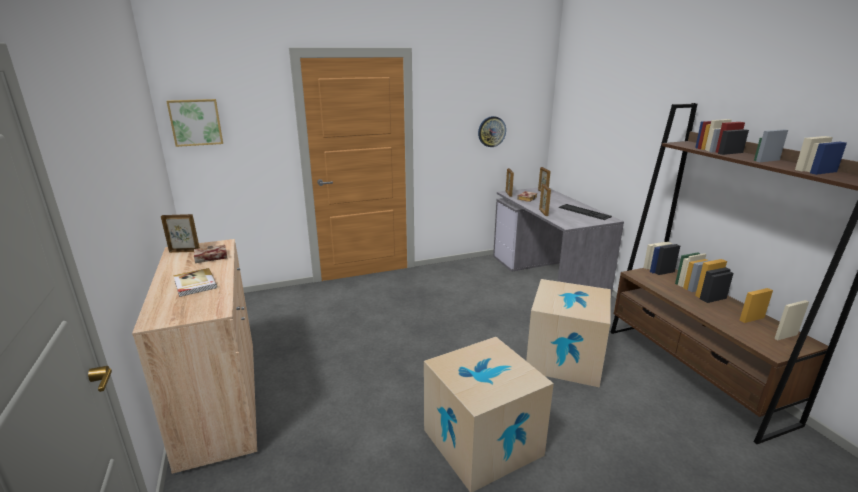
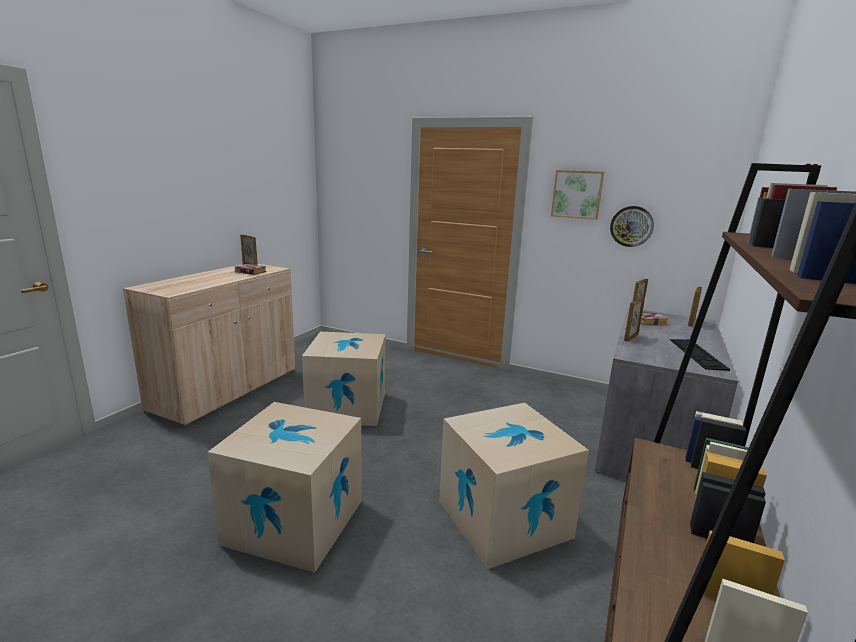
camera: 45 degrees right, 5 degrees down
(194, 284) = (204, 280): book -> none
(196, 122) = (338, 181): picture -> picture (577, 194)
(362, 351) = (347, 407): none -> cardboard box

